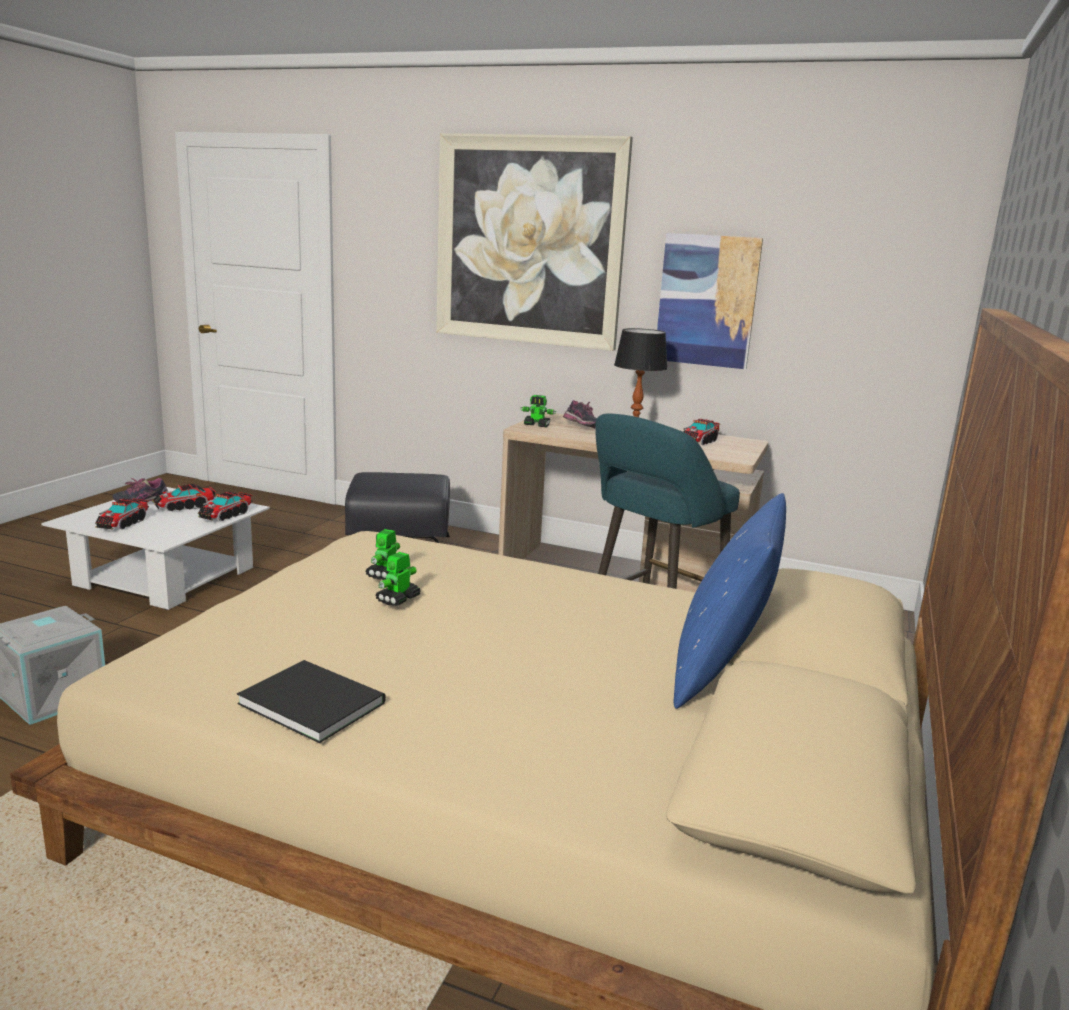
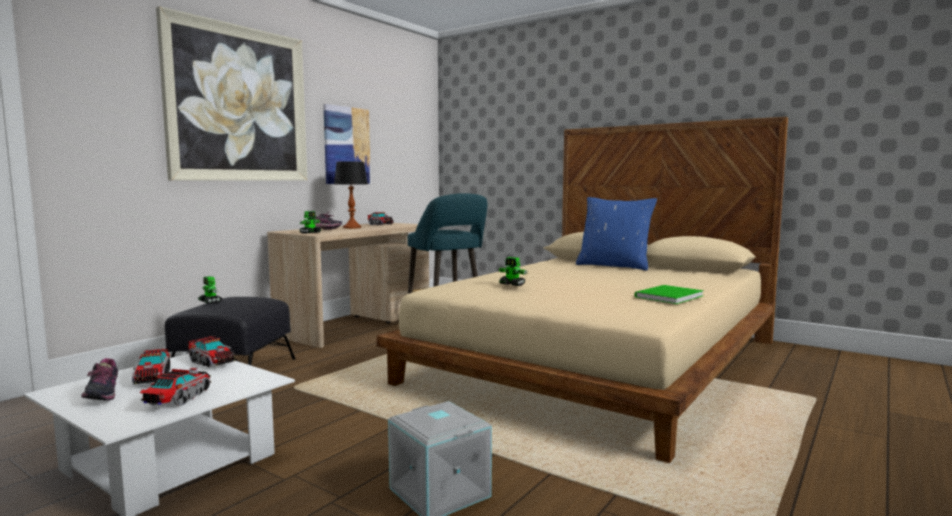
camera: 75 degrees left, 10 degrees down
(123, 524) = (179, 399): toy truck -> toy truck turned 105 degrees counterclockwise
(311, 701) = (666, 296): black book -> green book
(397, 599) = (546, 285): toy robot -> toy robot (210, 302)

